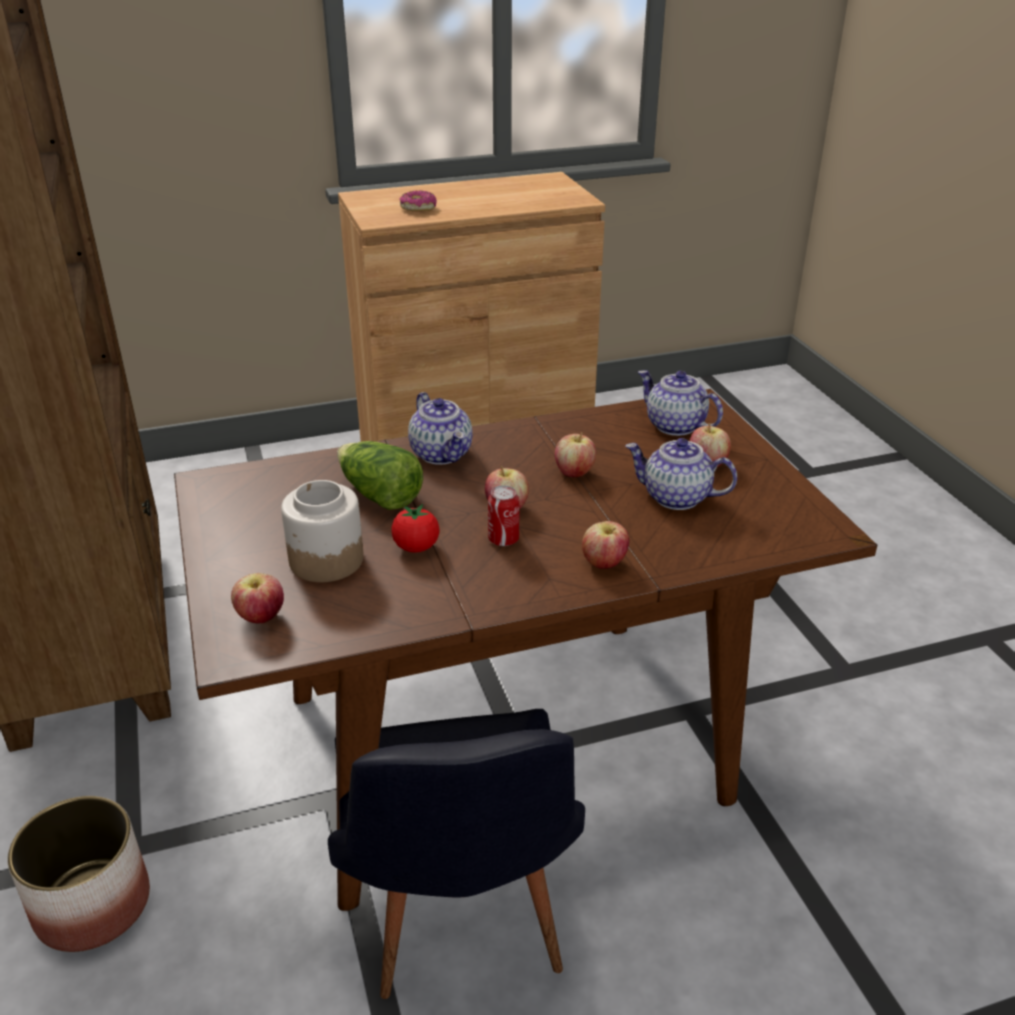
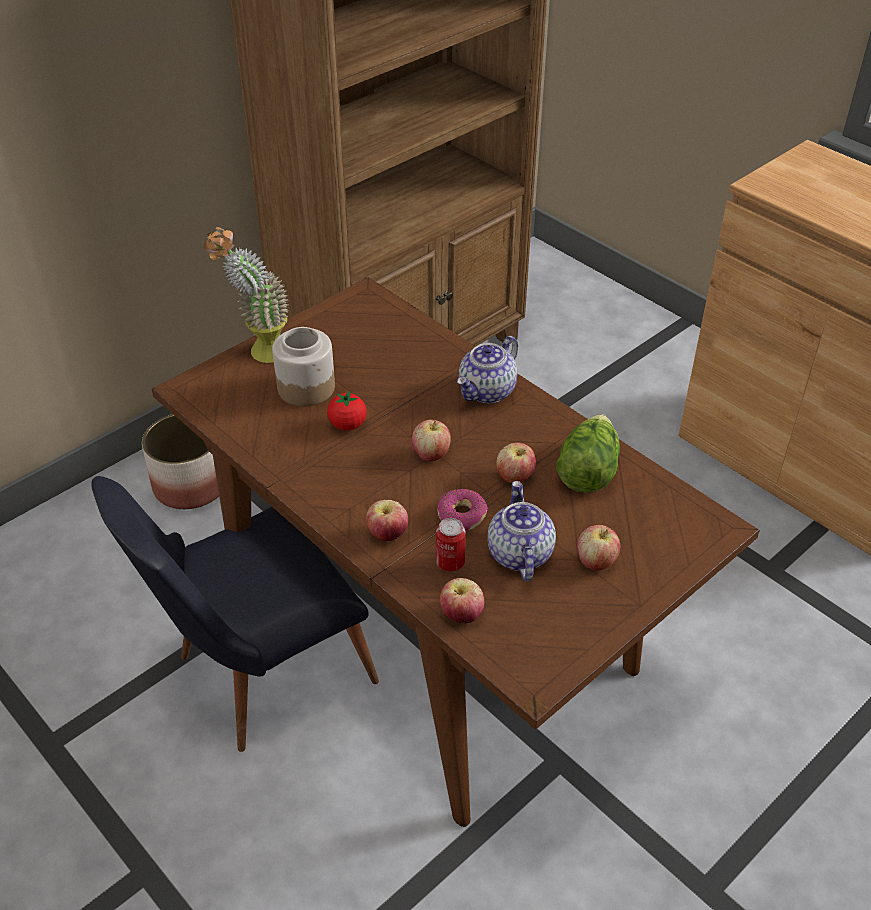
camera: 65 degrees right, 10 degrees up
(225, 579) = (259, 353): none -> potted plant
(261, 617) = (228, 385): apple -> apple (461, 615)
(379, 495) = (404, 381): lettuce -> lettuce (587, 470)
(418, 208) = (821, 194): donut -> donut (462, 516)
(503, 539) = (386, 467): can -> can (450, 562)
(674, 425) = (652, 521): teapot -> none

